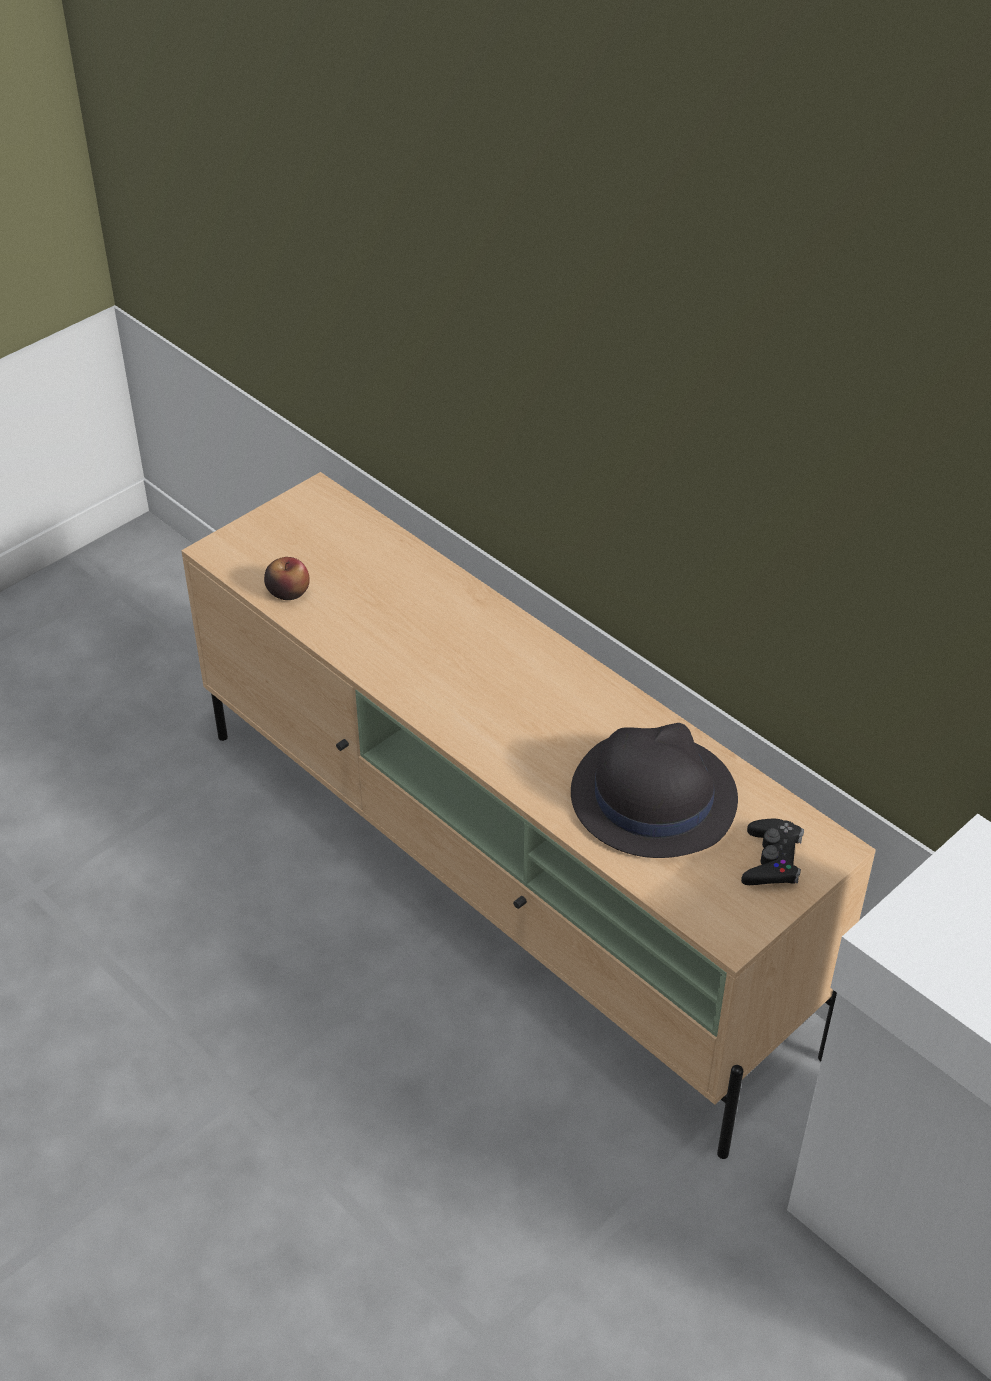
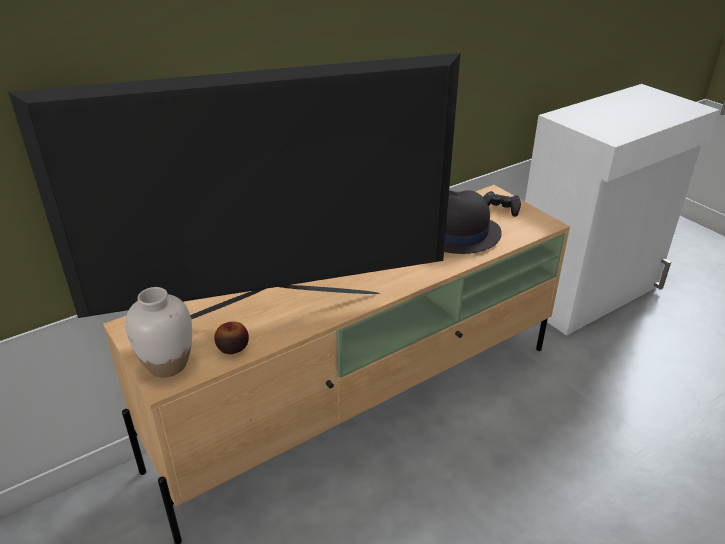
camera: 80 degrees left, 10 degrees down
(249, 544) = (167, 365): none -> white vase
(378, 610) = (273, 308): none -> television

